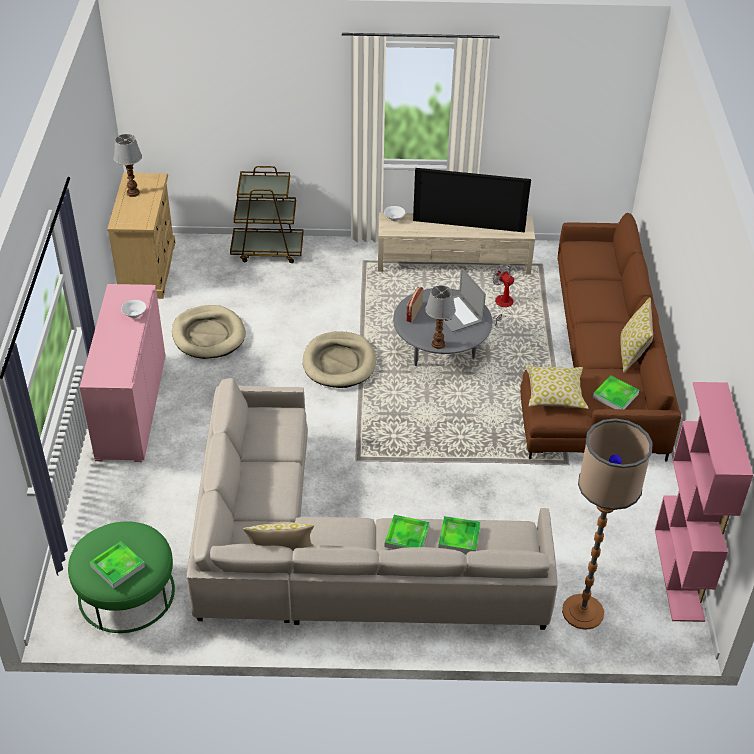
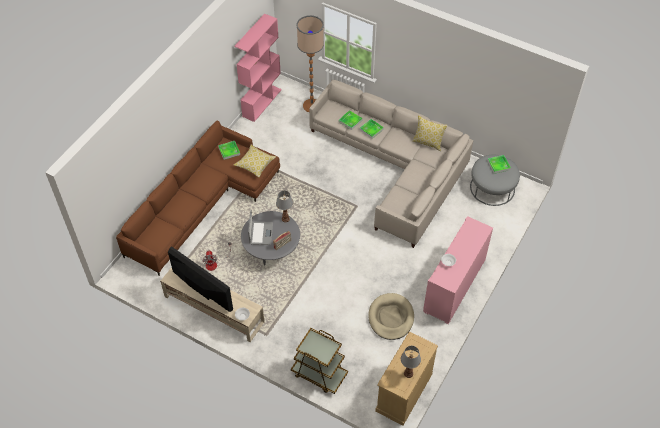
camera: 150 degrees left, 10 degrees up
(126, 593) = (492, 188): green ottoman -> grey ottoman
(339, 363) = (330, 265): beige dog bed -> none
(632, 355) = (199, 169): pillow -> none

